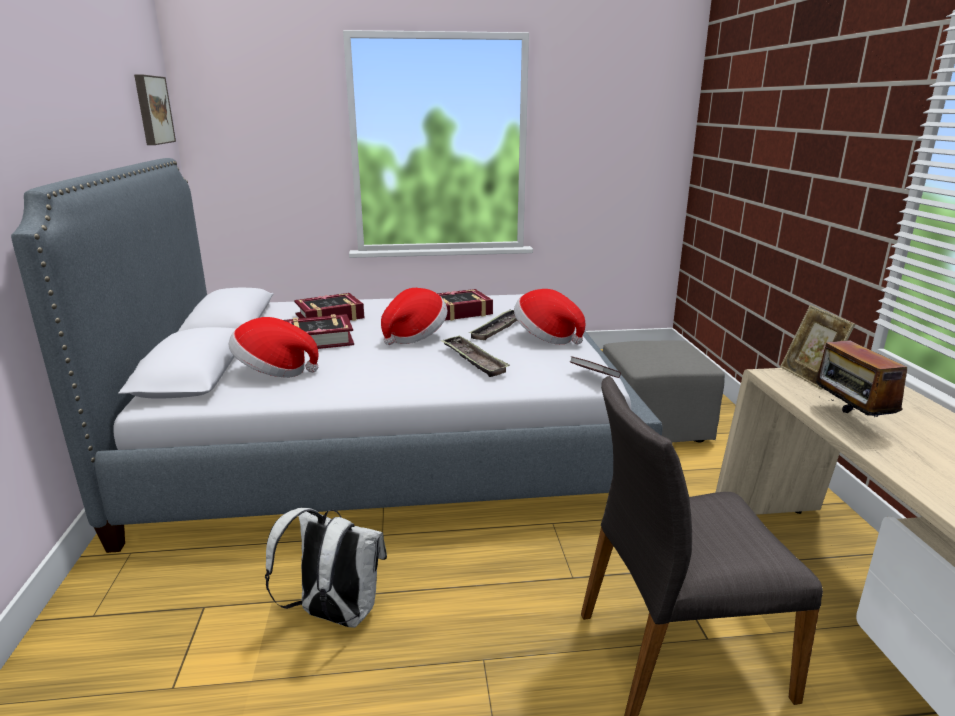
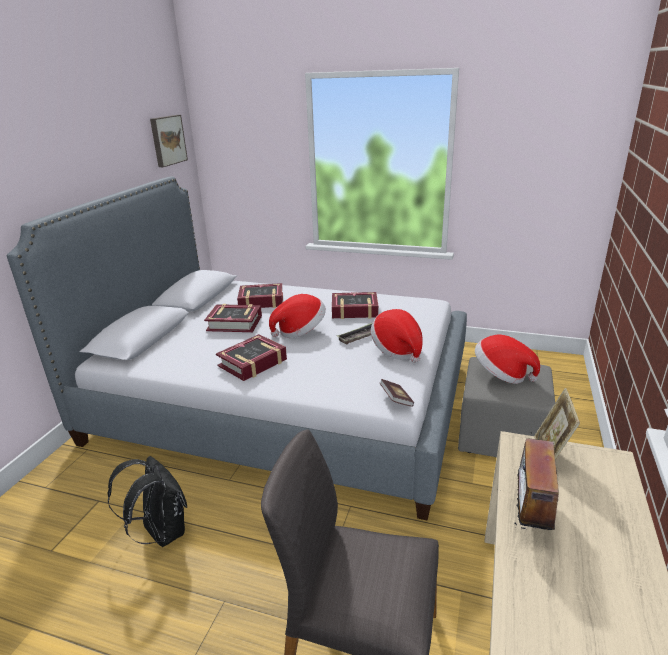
camera: 25 degrees right, 5 degrees up
(274, 372) = (184, 347): hat -> hat (501, 374)
(334, 615) = (161, 532): white backpack -> black backpack
(389, 372) = (253, 363): none -> book
(473, 360) = (318, 363): tray -> none

